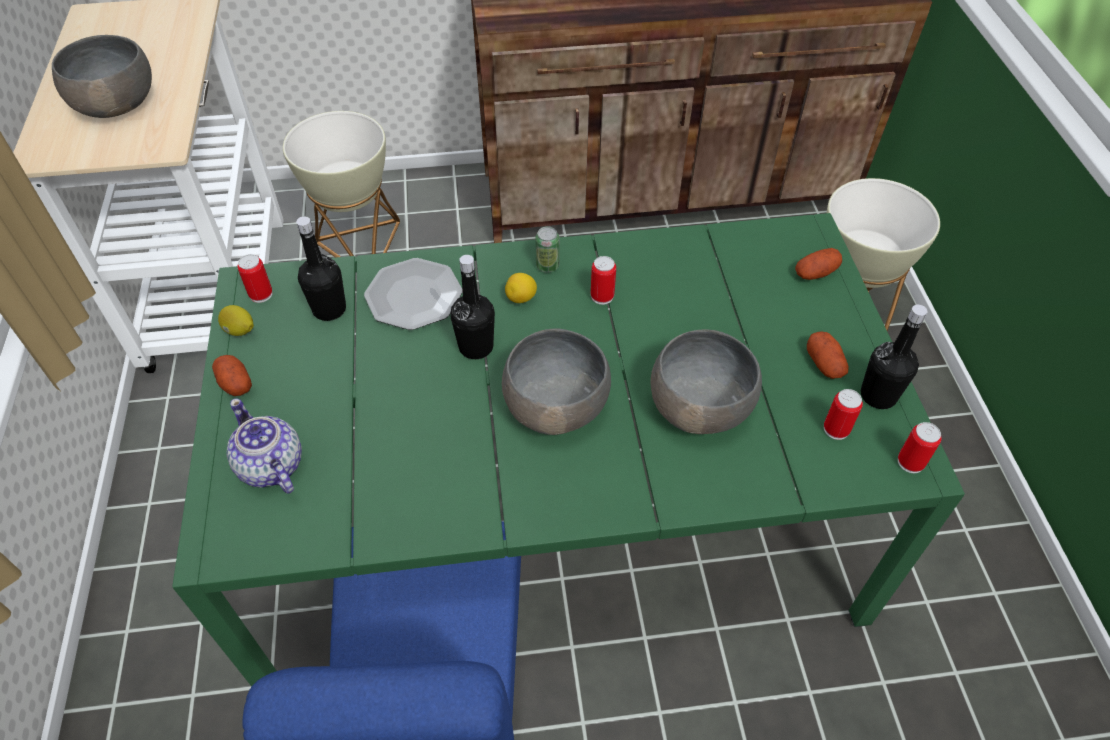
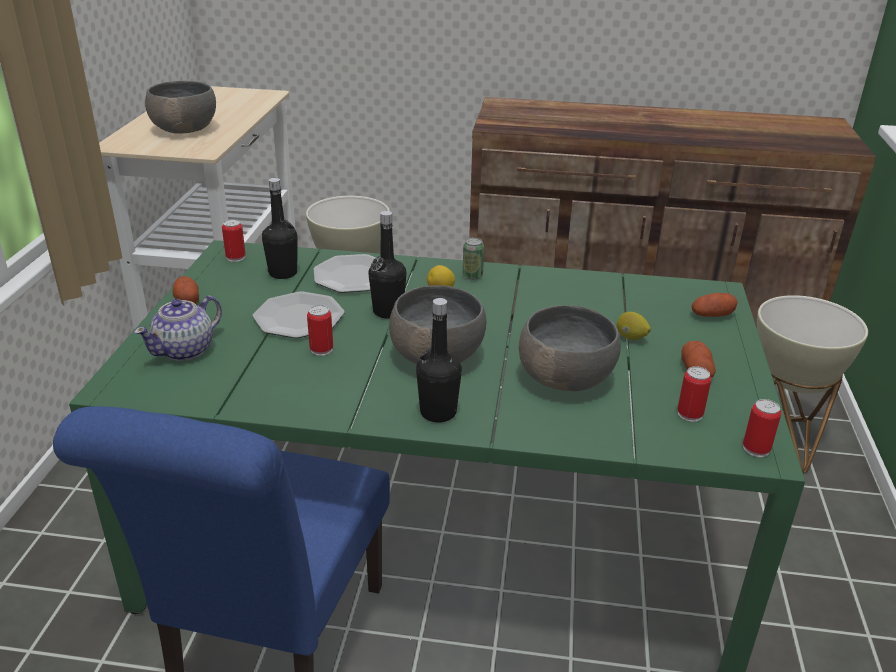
camera: 15 degrees right, 20 degrees down
(240, 331) = (208, 274): lemon -> lemon (630, 338)
(271, 466) = (185, 350): teapot -> teapot turned 120 degrees counterclockwise
(379, 380) = (298, 317): none -> plate
(602, 296) = (510, 300): can -> can (321, 349)
(878, 395) = (741, 400): black bottle -> black bottle (438, 412)

